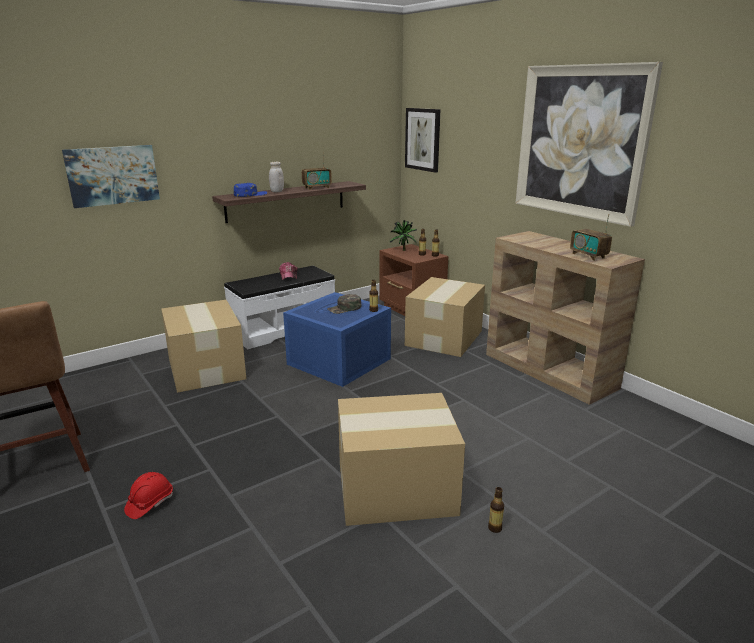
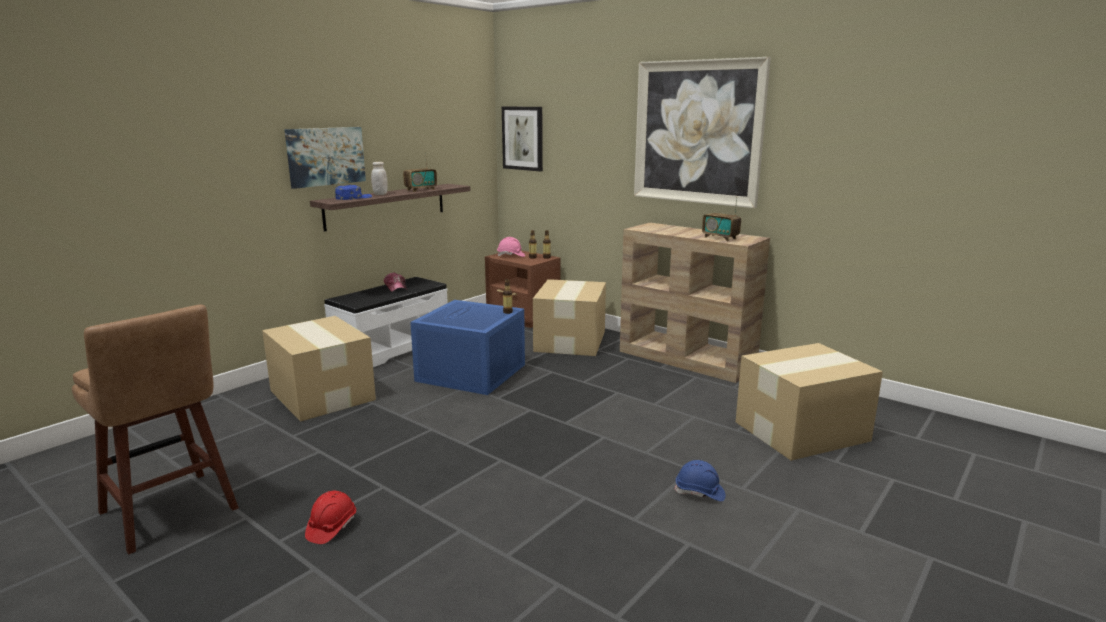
camera: 15 degrees left, 5 degrees down
(112, 175) = (201, 177): picture -> picture (326, 156)
(344, 308) = (476, 313): green cap -> none
(398, 489) = (592, 475): cardboard box -> cardboard box (803, 431)
(403, 251) = (511, 256): potted plant -> pink hard hat
(495, 528) = (699, 493): bottle -> blue hard hat

